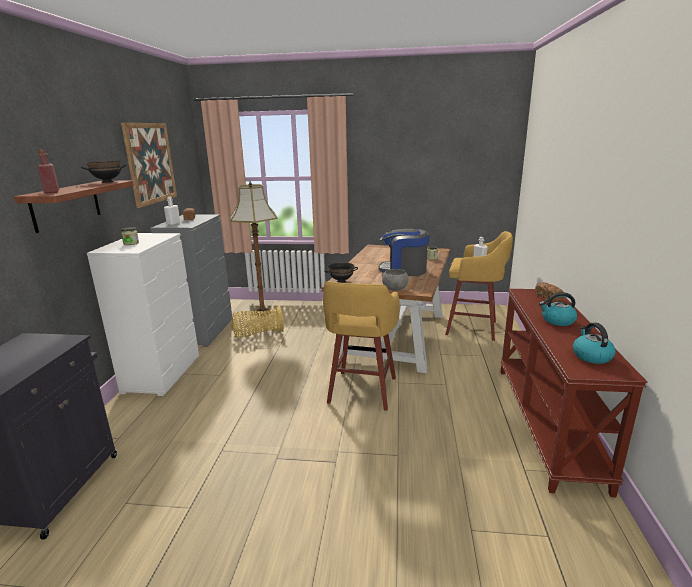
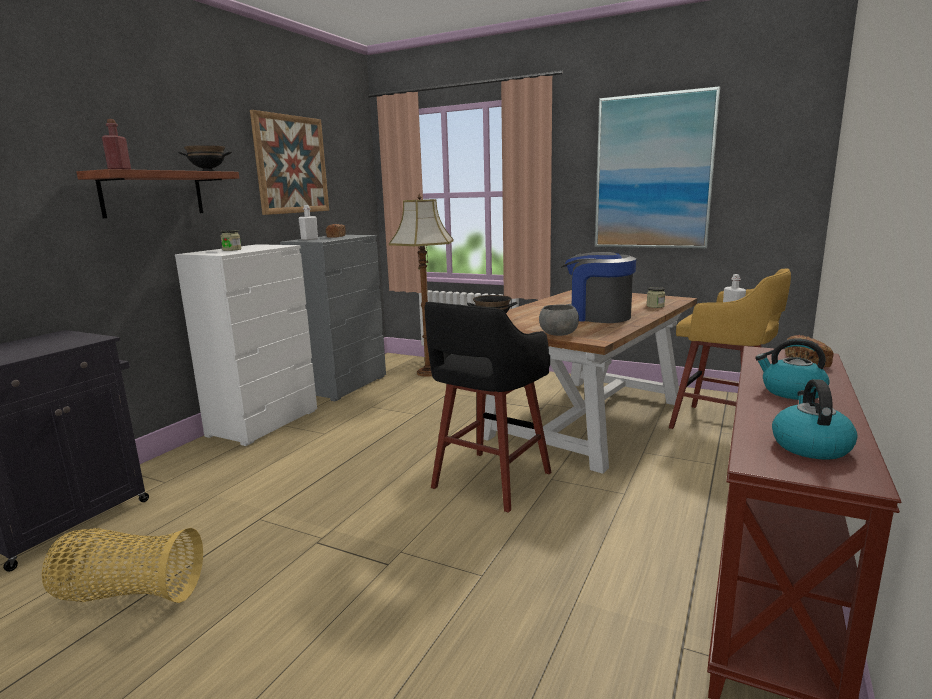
camera: 20 degrees right, 5 degrees down
(258, 334) = (404, 395): basket -> basket (129, 594)
(361, 391) = (489, 482): yellow stool -> black stool
(415, 166) = (653, 172): none -> picture

